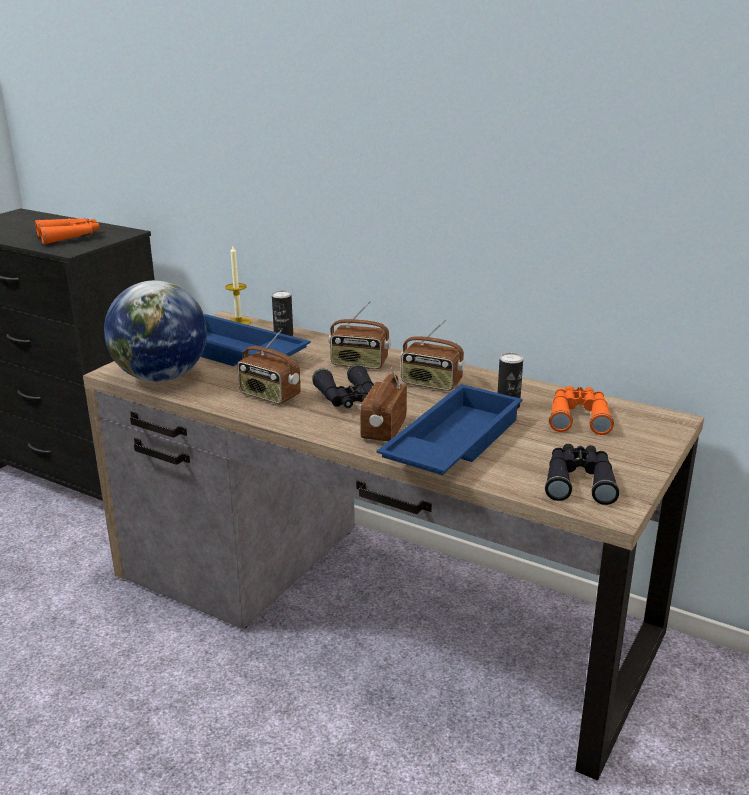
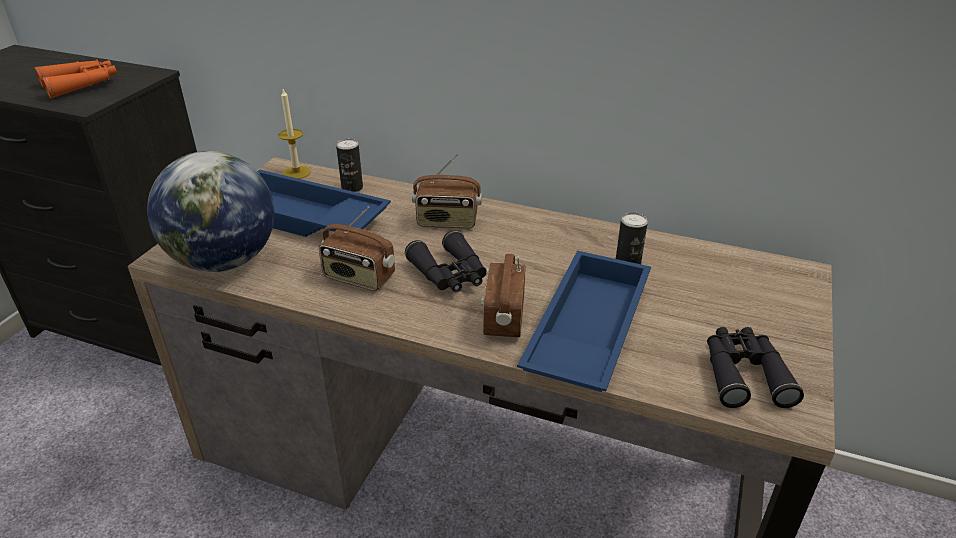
camera: 10 degrees left, 10 degrees up
(431, 384) = (534, 244): radio -> none
(579, 417) = (706, 277): orange binoculars -> none

